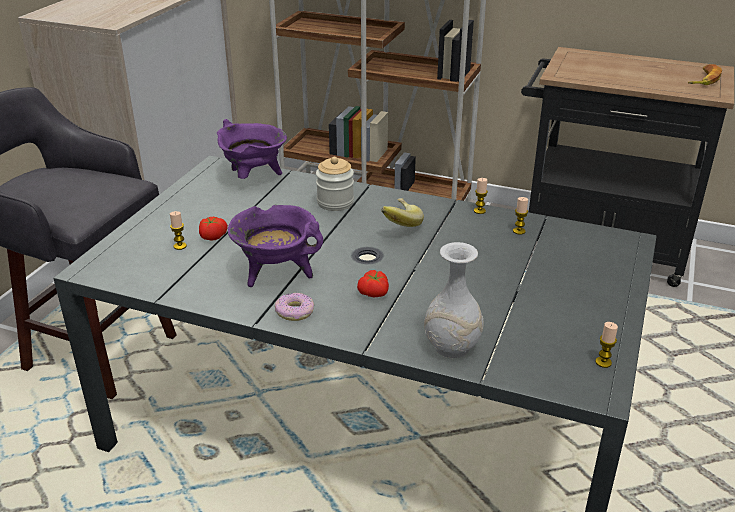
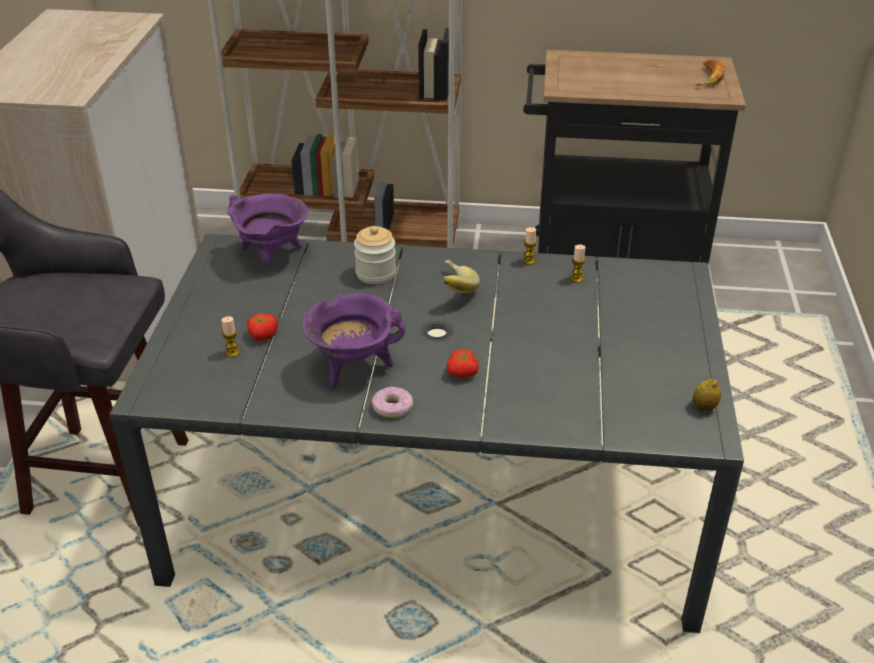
camera: 15 degrees left, 5 degrees up
(451, 347) = (561, 417): white vase -> none
(603, 362) = (704, 407): candle -> lemon

